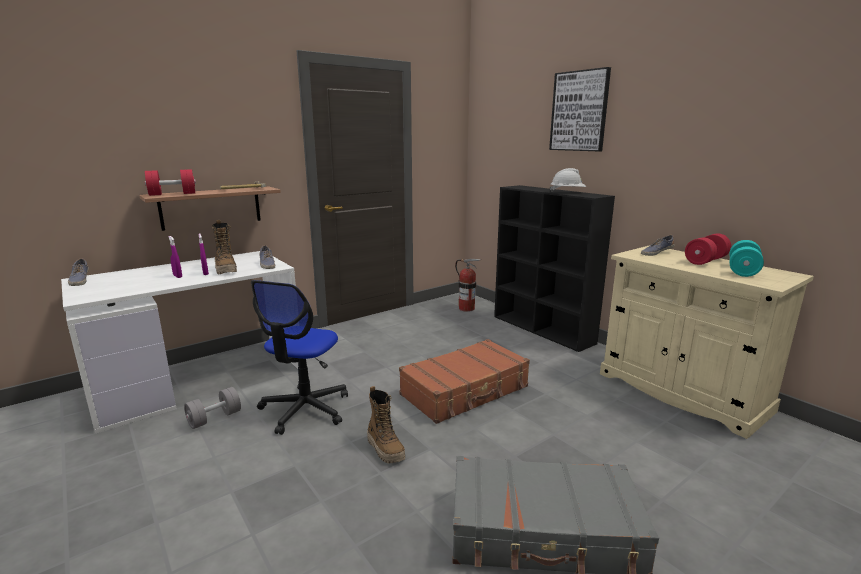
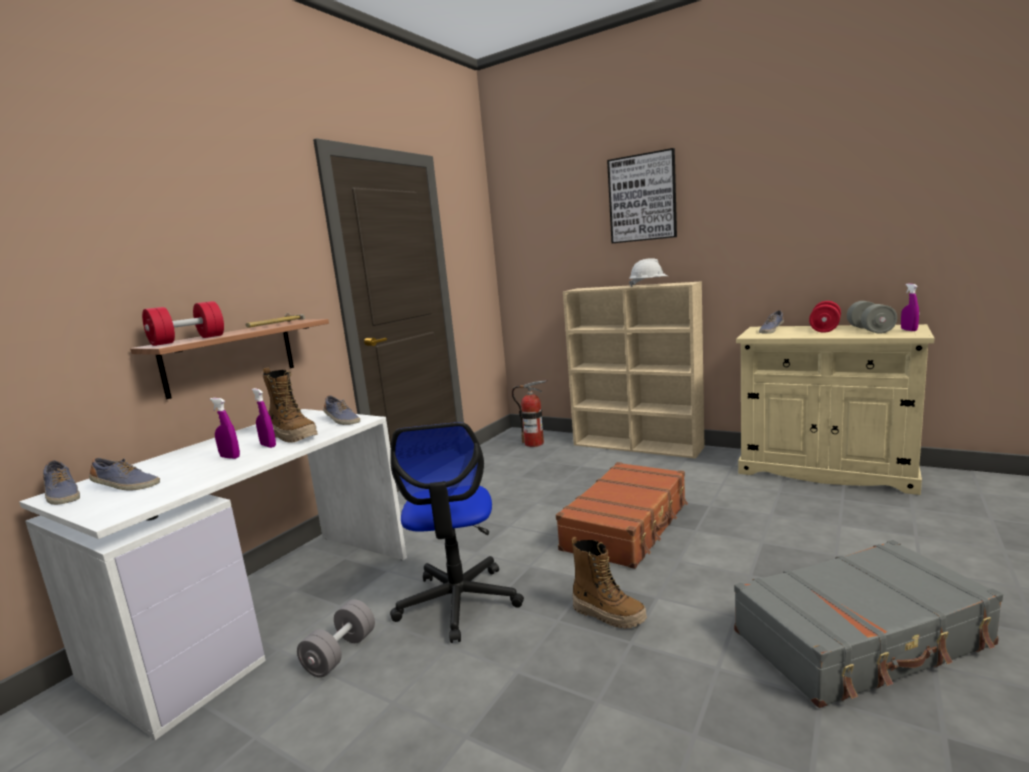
camera: 20 degrees left, 5 degrees down
(109, 282) = (125, 487): none -> shoe
(543, 330) = (638, 446): black bookcase -> beige bookcase
(742, 270) = (870, 330): turquoise dumbbell -> grey dumbbell
(778, 278) = (909, 330): none -> purple spray bottle

